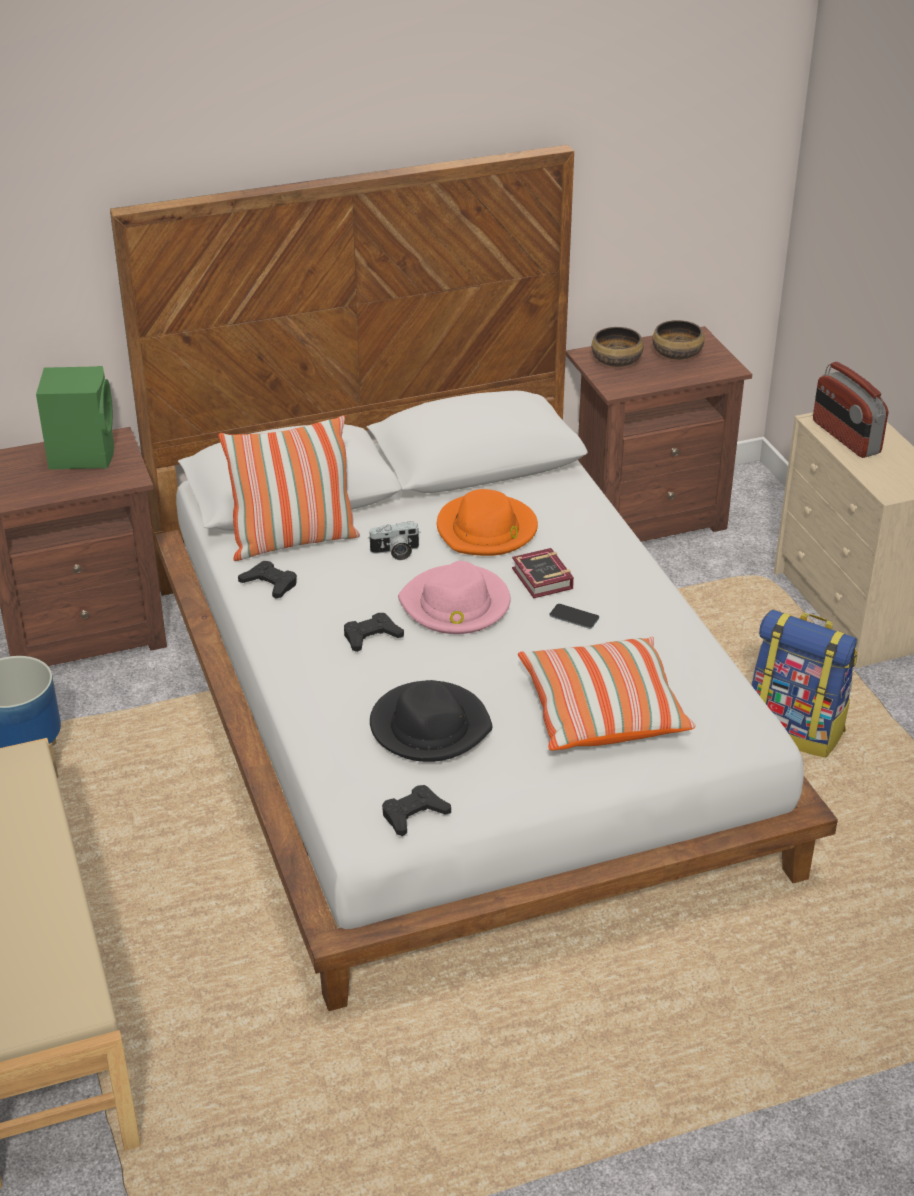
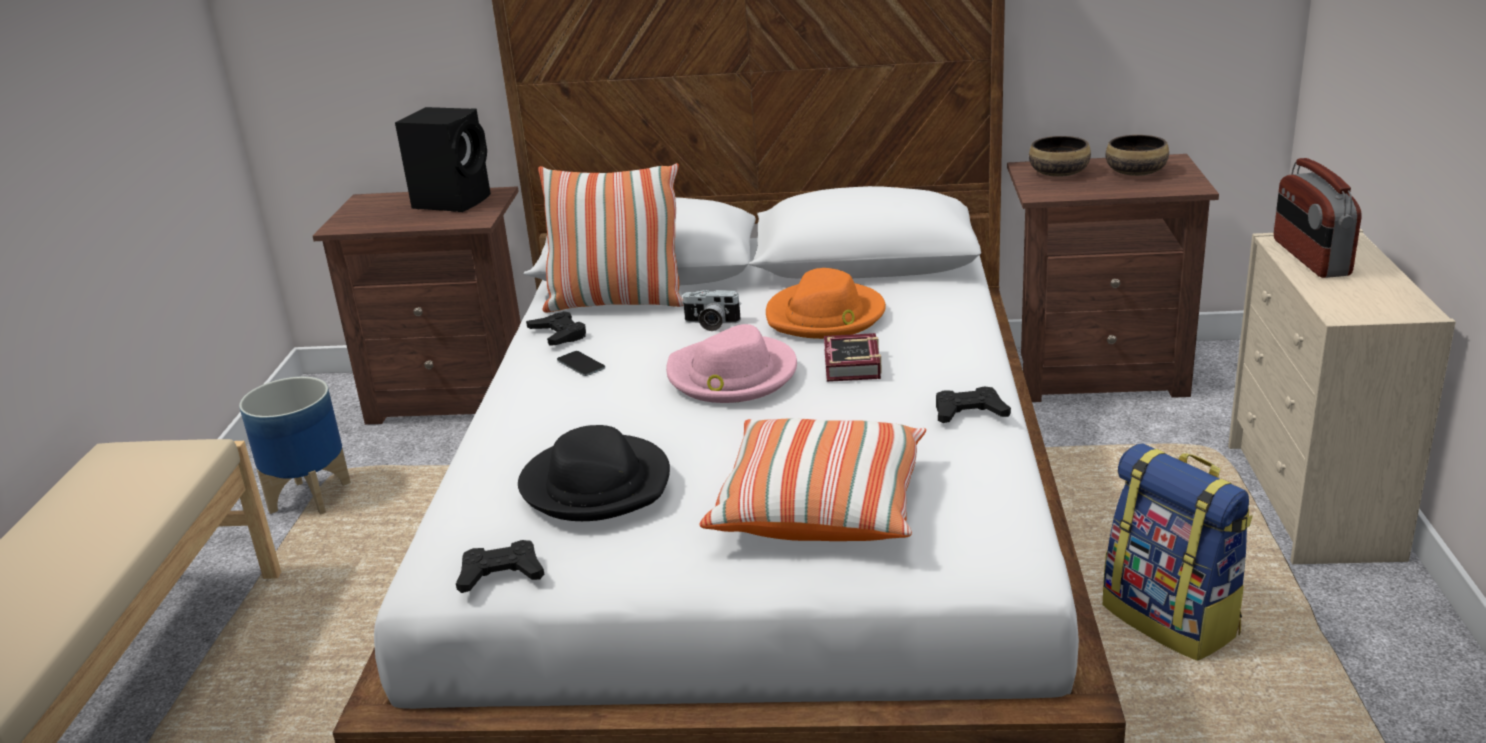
camera: 25 degrees right, 10 degrees down
(83, 454) = (454, 201): green speaker -> black speaker
(371, 637) = (616, 392): black game controller -> black game controller (969, 412)
(574, 616) = (861, 405): phone -> phone (581, 364)

